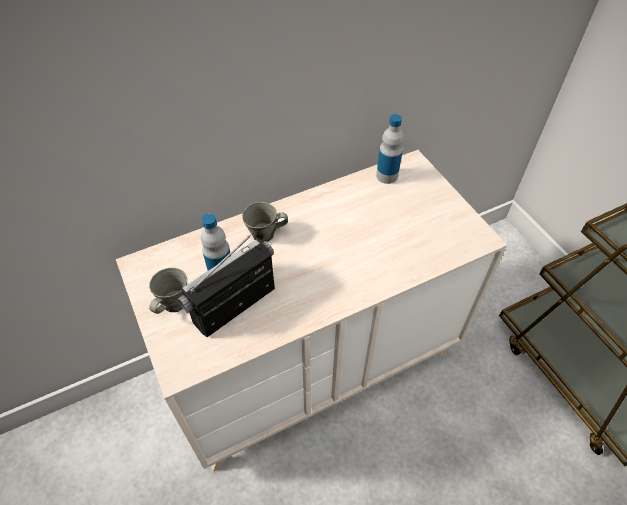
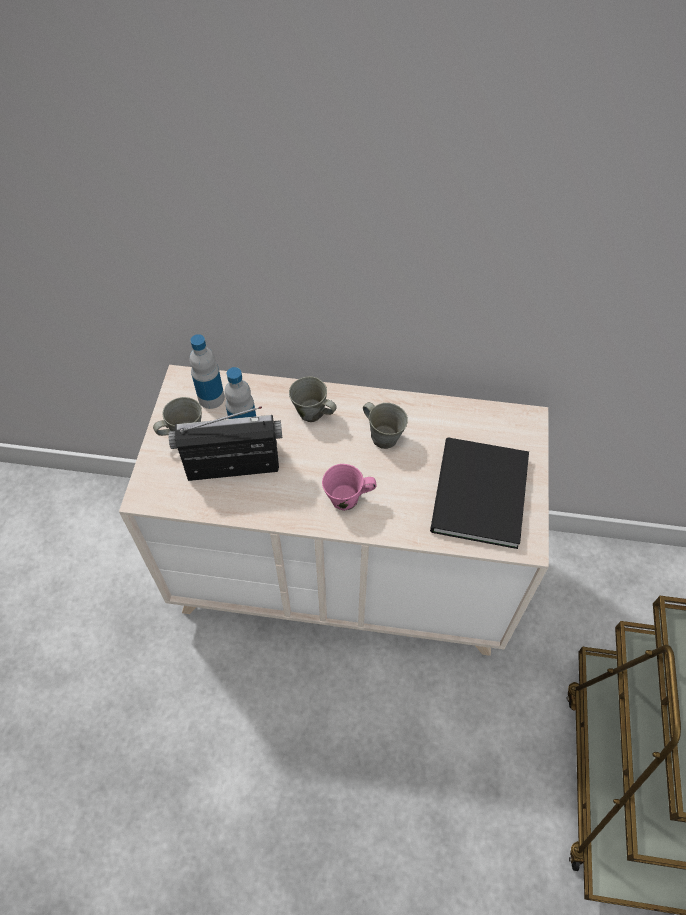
camera: 35 degrees right, 5 degrees up
(330, 222) = (383, 436): none -> grey mug
(341, 279) = (346, 499): none -> pink mug
(387, 176) = (485, 419): bottle -> bottle (211, 398)
(425, 227) = (476, 496): none -> black book

